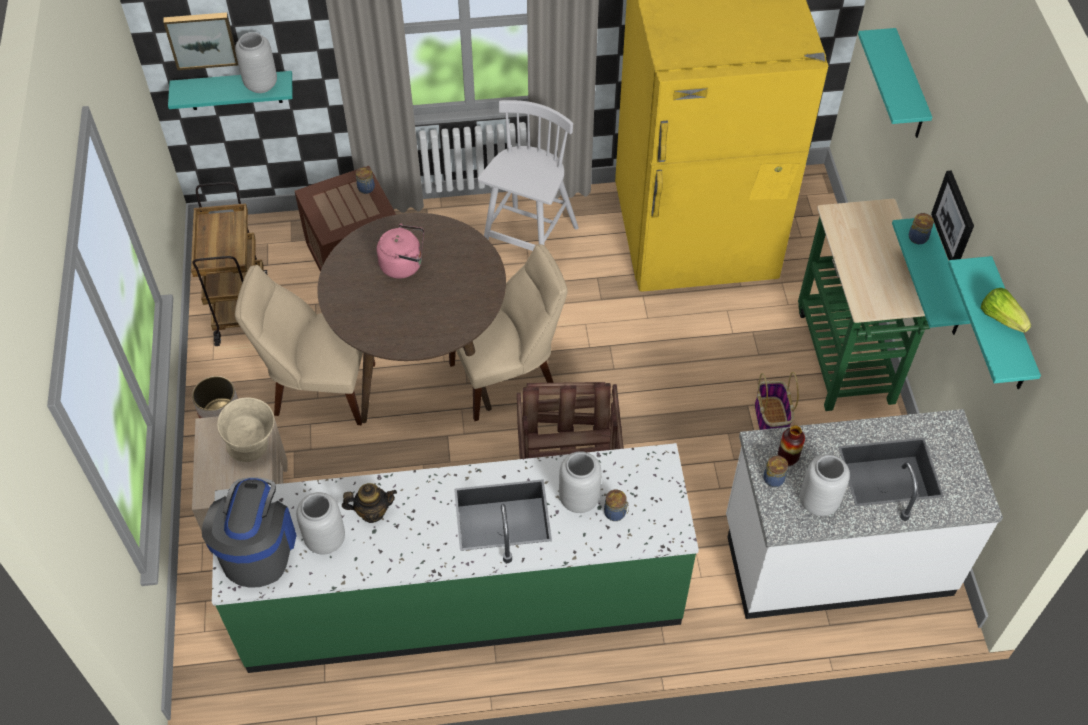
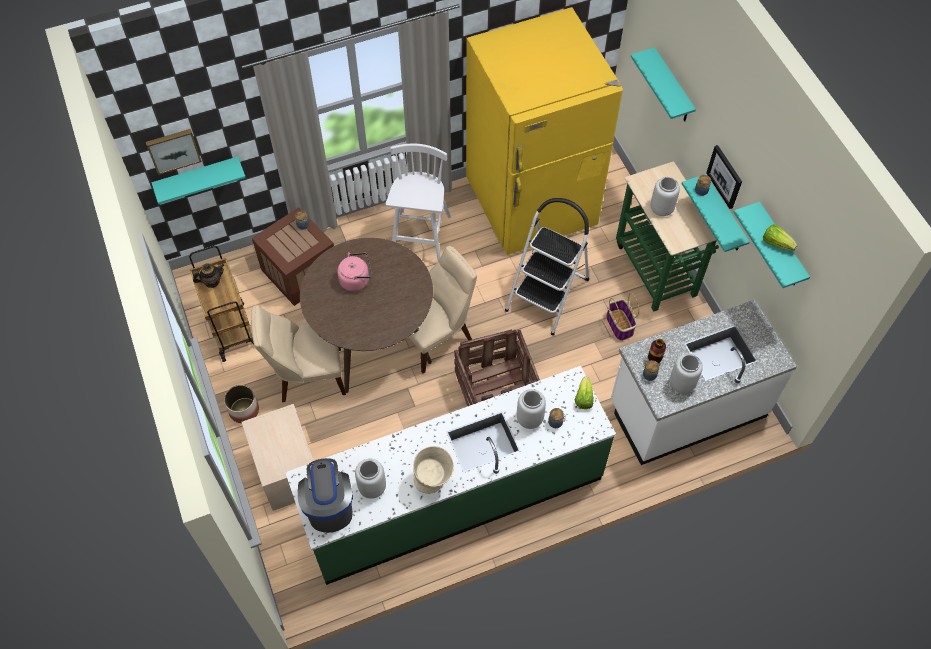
camera: 15 degrees left, 5 degrees up
(254, 448) = (290, 433): beige bowl -> beige bowl (434, 480)
(261, 85) = (220, 172): grey vase -> grey vase (662, 209)
(372, 511) = (396, 460): teapot -> teapot (212, 281)
(667, 489) = (583, 398): none -> lettuce
(683, 355) = (549, 293): none -> step ladder

